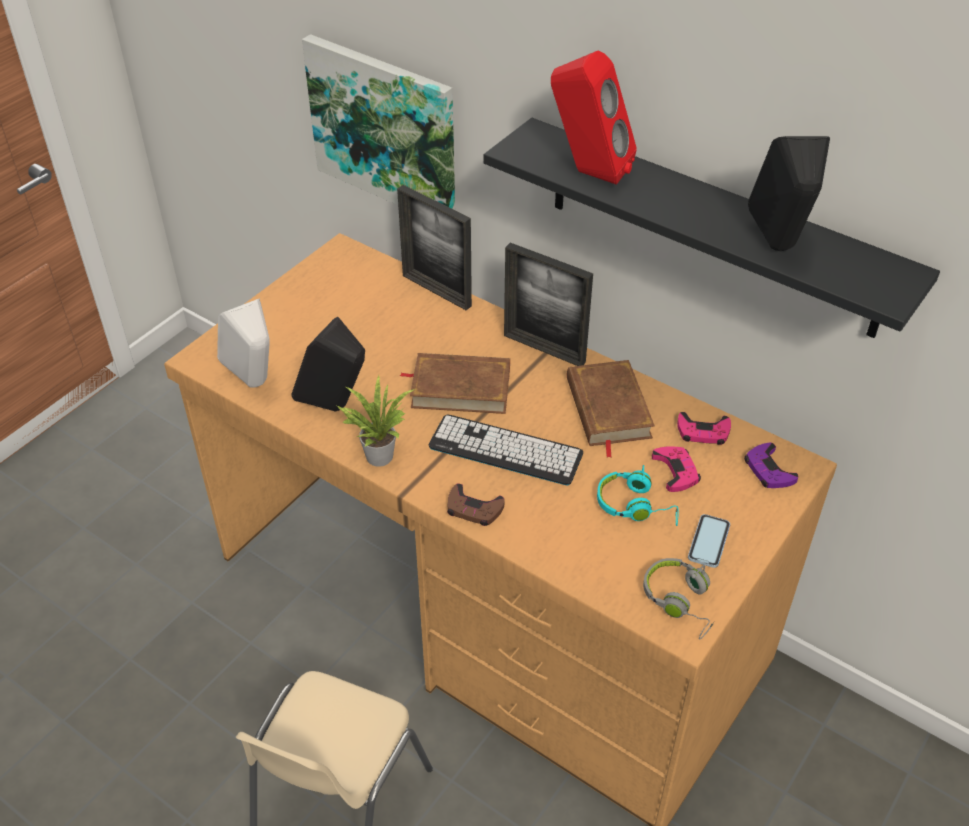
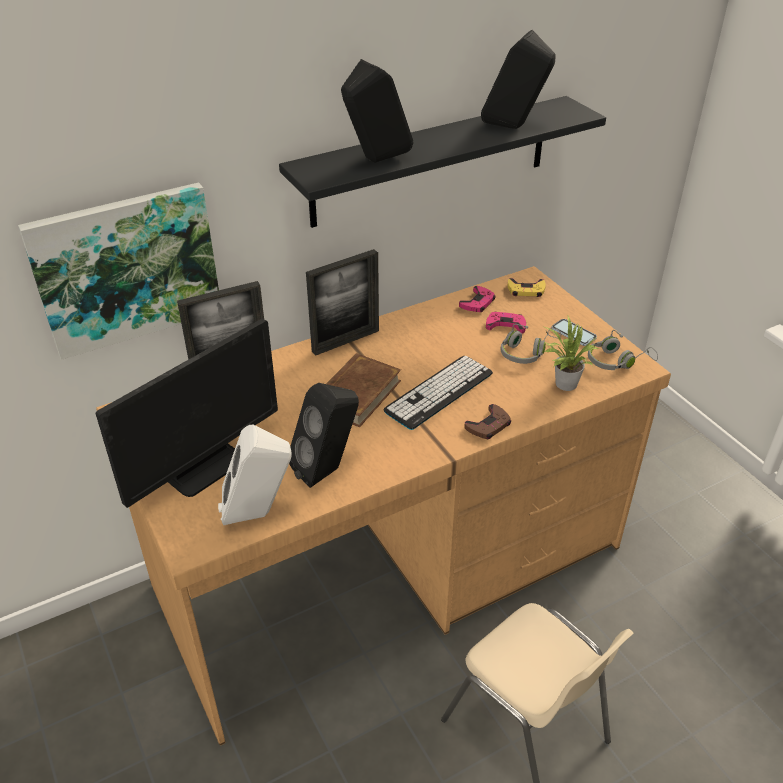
camera: 65 degrees left, 5 degrees down
(297, 327) = (204, 467): none -> monitor
(377, 454) = (399, 460): potted plant -> potted plant (563, 384)
(587, 173) = (375, 161): red speaker -> black speaker
(607, 409) = (429, 333): brown book -> none
(636, 506) = (527, 351): turquoise headphones -> grey headphones
(768, 470) = (526, 290): purple game controller -> yellow game controller

